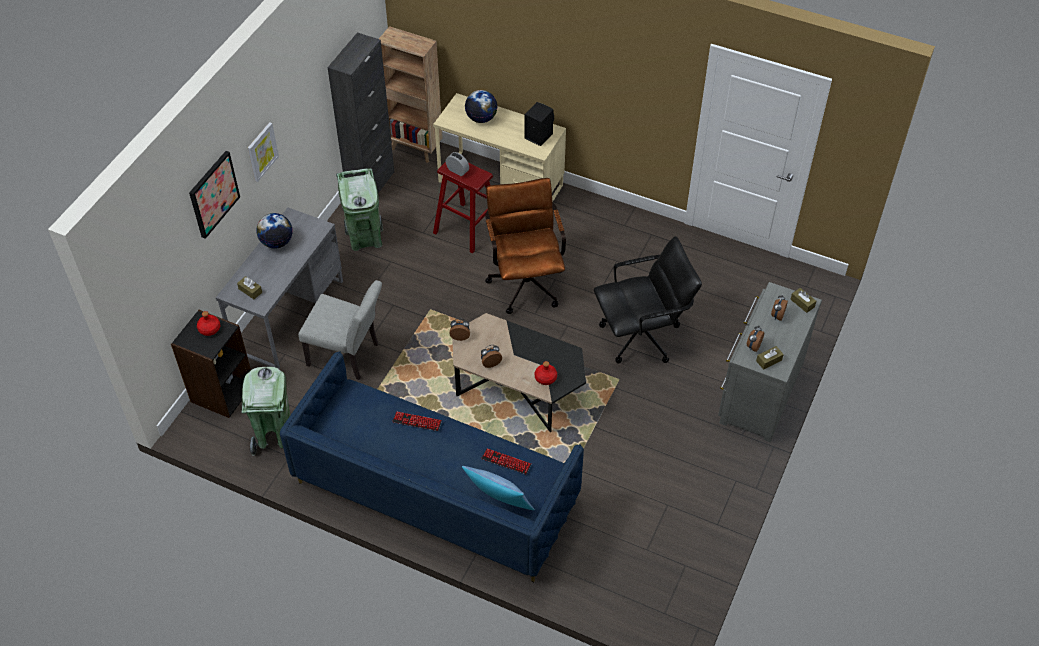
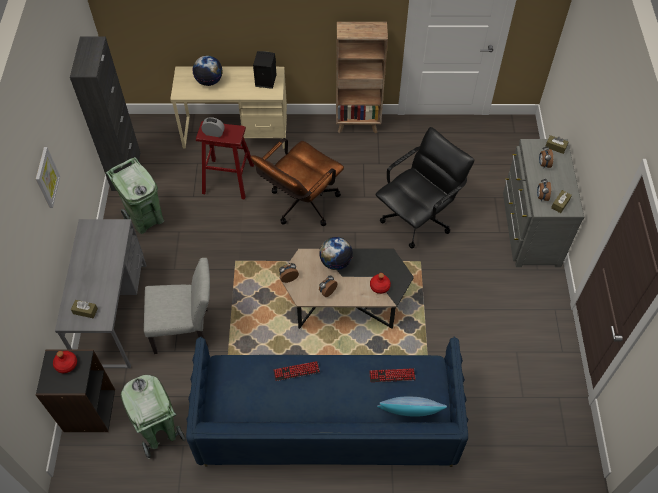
camera: 25 degrees left, 5 degrees up
(213, 194) = (24, 237): picture -> none
(277, 242) = (86, 255): globe -> globe (335, 262)
(415, 148) = (148, 126): brown bookcase -> brown bookcase (358, 124)
(525, 280) = (300, 206): brown office chair -> brown office chair turned 105 degrees counterclockwise

